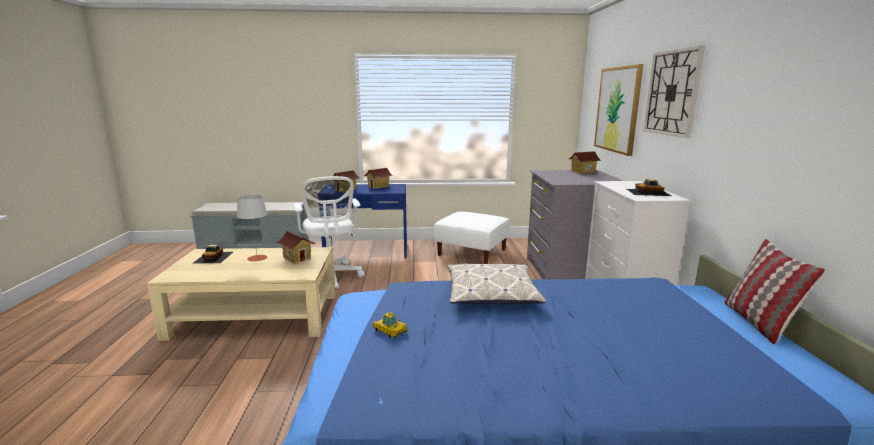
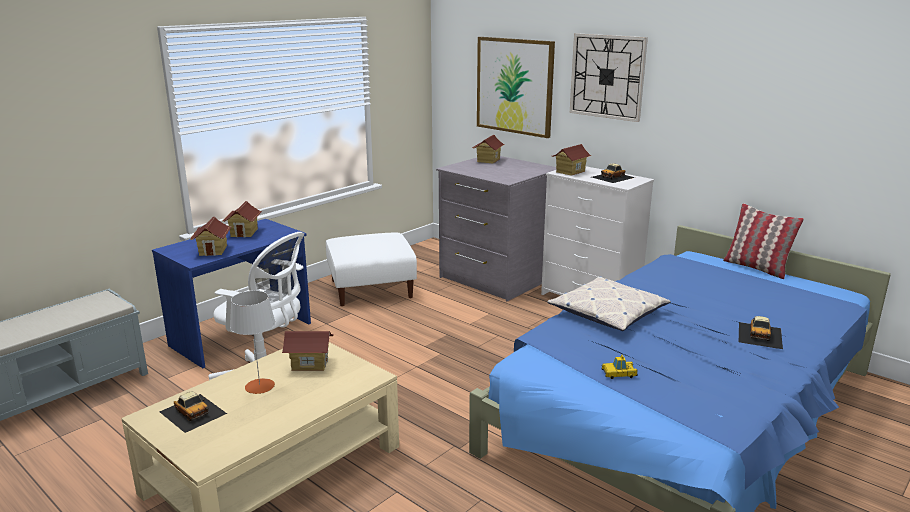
camera: 45 degrees left, 5 degrees up
(590, 368) = (760, 335): none -> toy car
(618, 183) = (570, 172): none -> toy house

